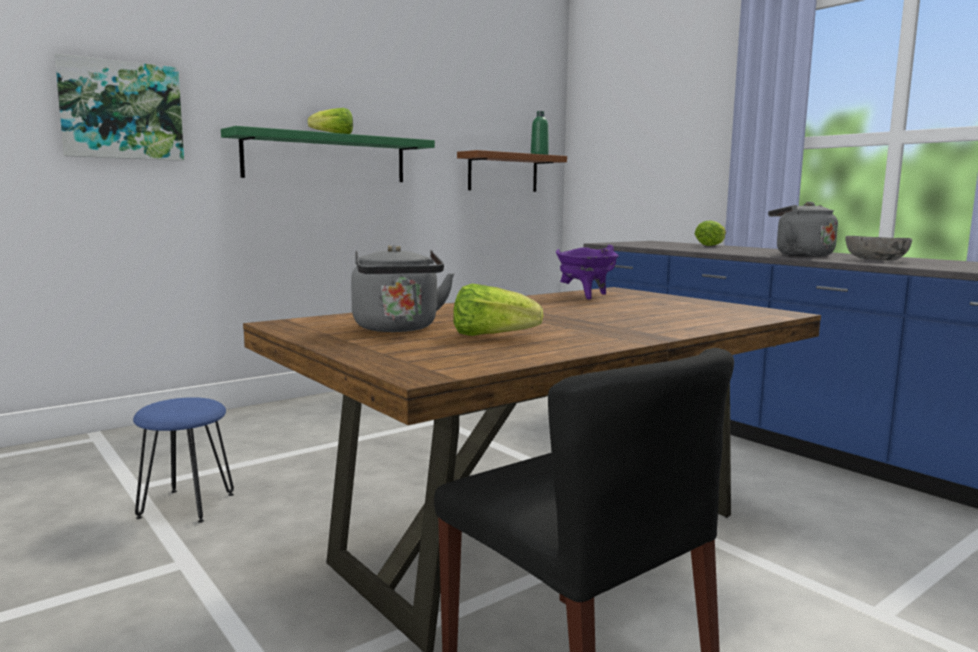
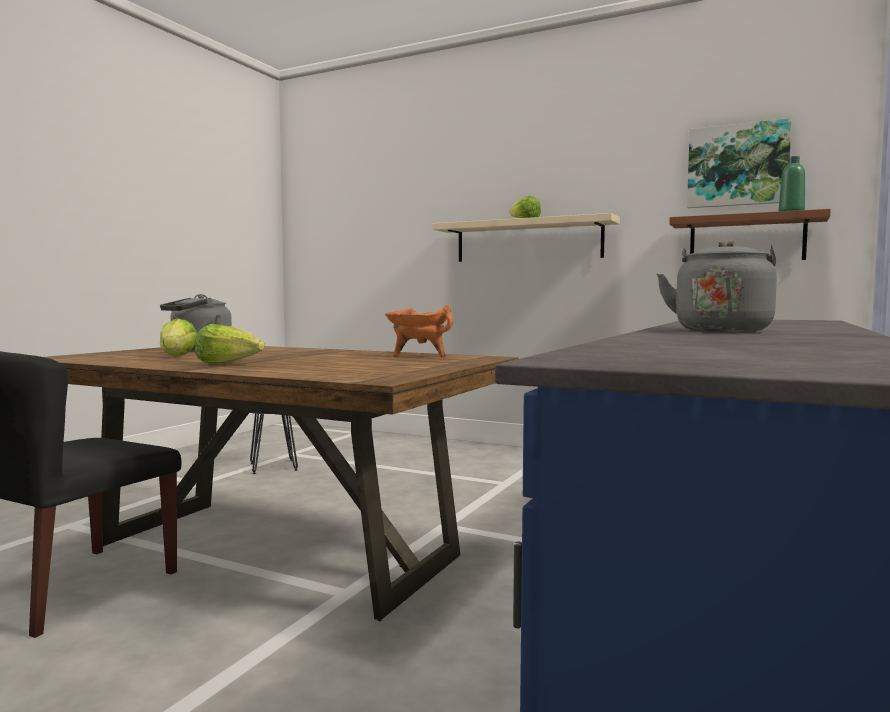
camera: 65 degrees right, 5 degrees down
(121, 110) = (390, 222): picture -> picture (737, 165)
(326, 158) = (528, 241): green shelf -> beige shelf
(585, 296) = (419, 356): purple cooking pot -> orange cooking pot
(710, 245) = (818, 323): lettuce -> lettuce (229, 364)
(876, 260) = (722, 337): grey bowl -> none

